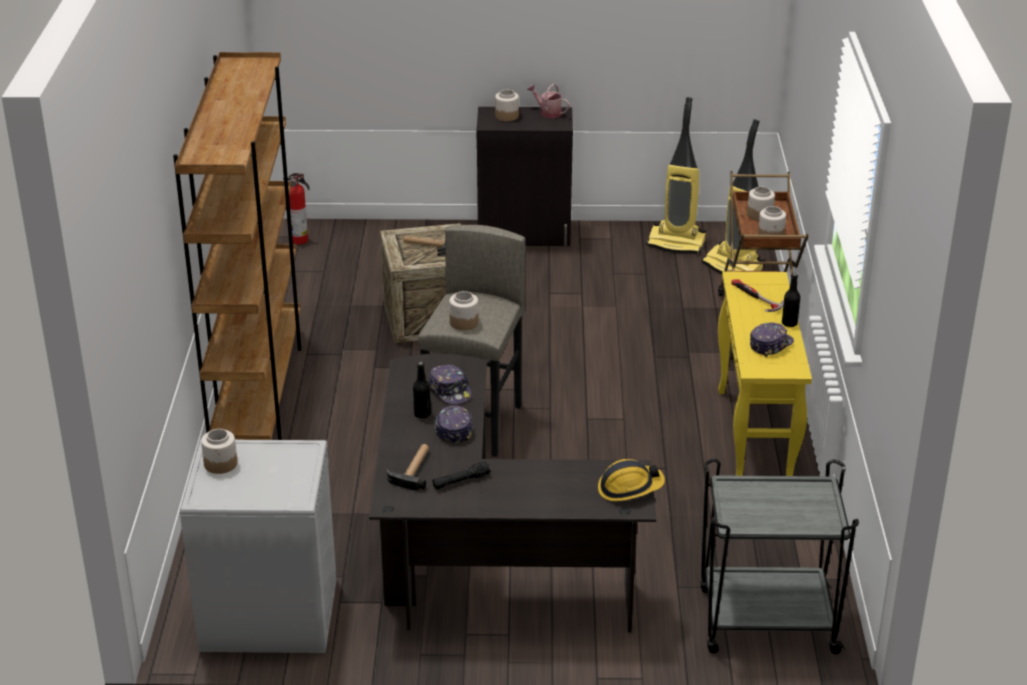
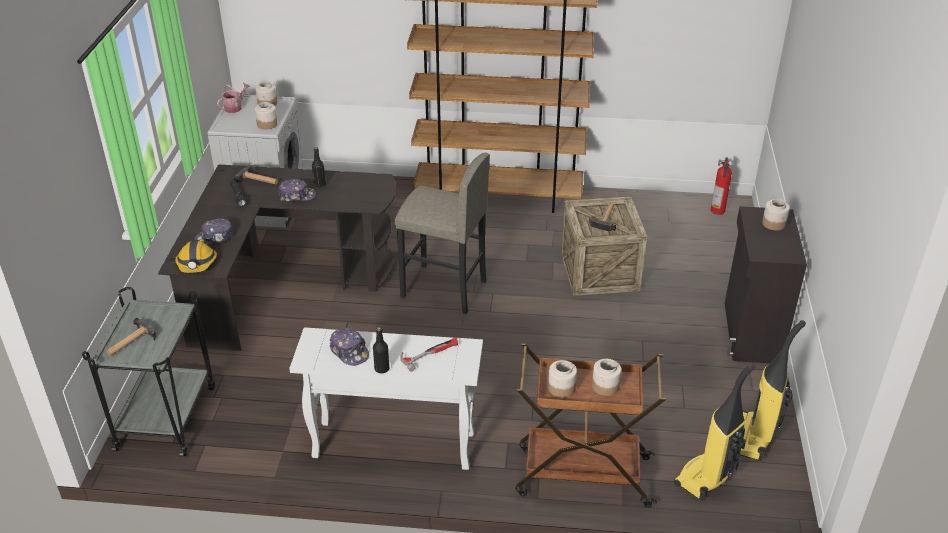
camera: 95 degrees right, 5 degrees up
(450, 391) = (344, 196): cap -> cap (214, 237)
(463, 322) = (422, 198): jar -> jar (267, 124)
(548, 112) = (788, 248): watering can -> watering can (235, 107)
(754, 440) = (392, 445): yellow console table -> white console table
(797, 514) = (130, 342): none -> hammer

